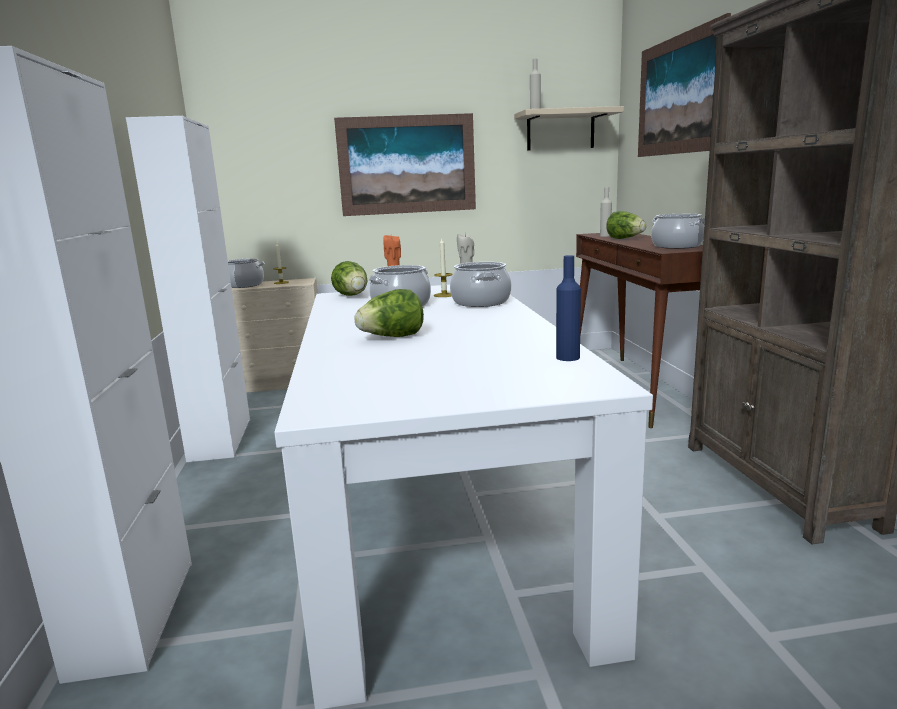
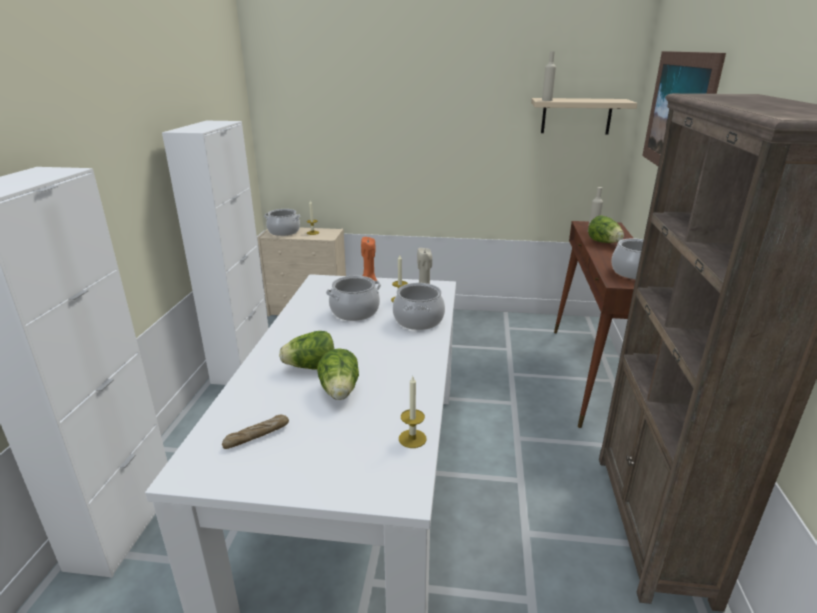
camera: 15 degrees right, 10 degrees up
(353, 296) = (331, 285): lettuce -> lettuce (340, 392)
(380, 380) = (257, 436): none -> bread
(407, 165) = (427, 139): picture -> none
(567, 357) = (412, 438): blue bottle -> candle

